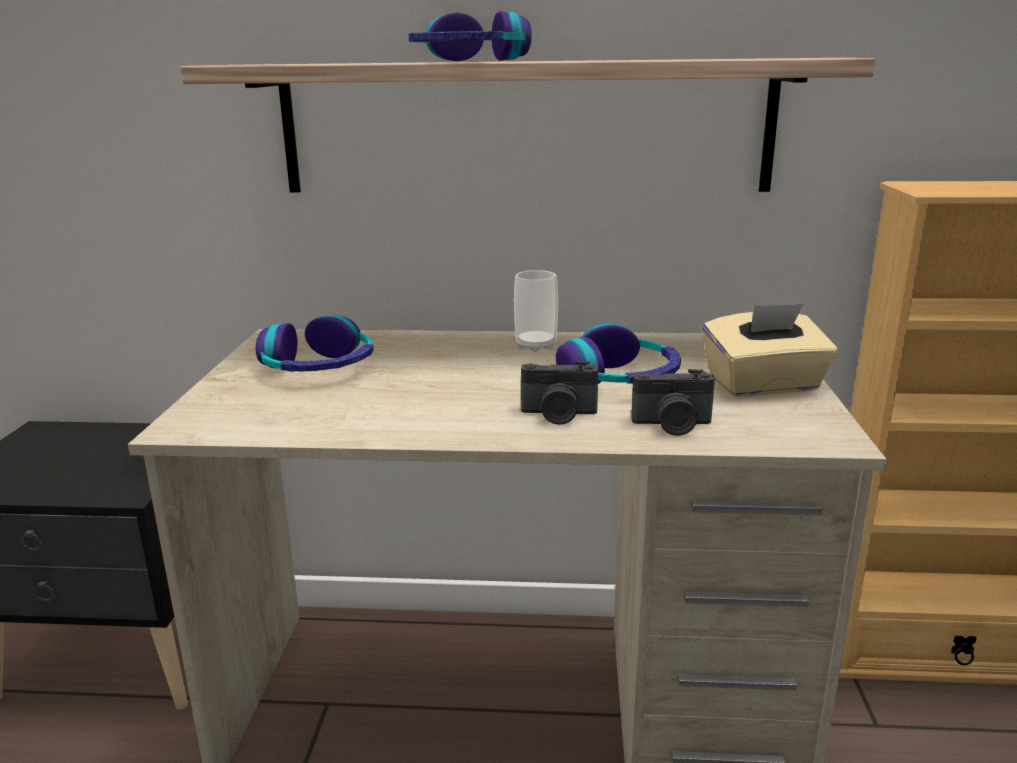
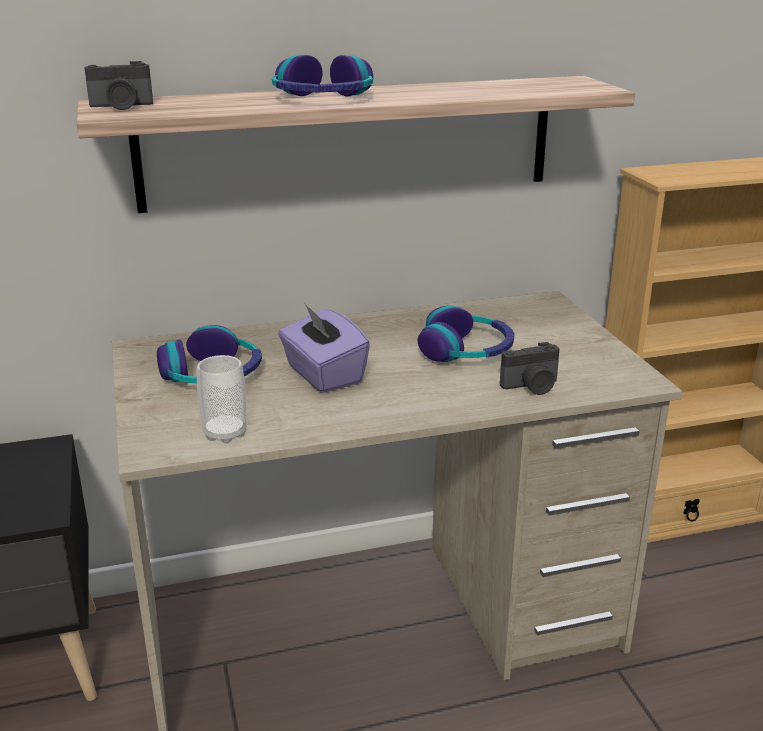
camera: 20 degrees left, 5 degrees up
(433, 382) = (323, 375): none -> purple tissue box
(535, 346) = (377, 328): cup -> cup (225, 433)
(558, 415) = (445, 390): camera -> camera (121, 106)
(764, 385) = (572, 342): beige tissue box -> none

